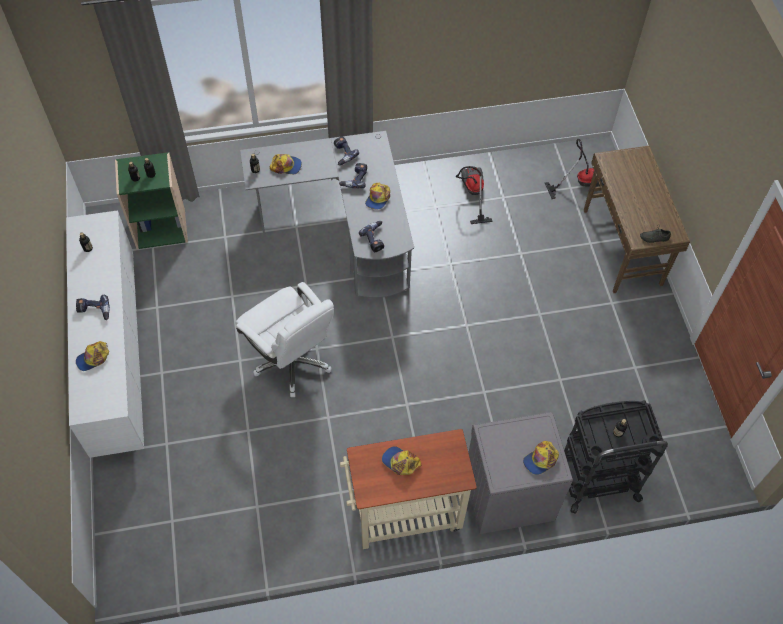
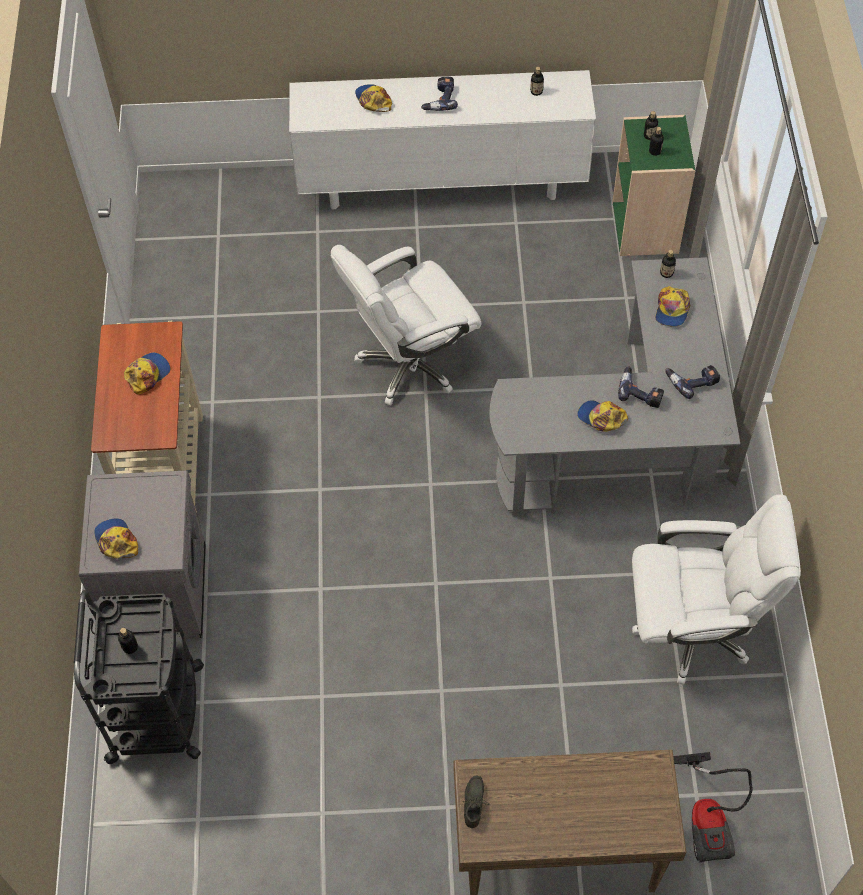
camera: 100 degrees right, 0 degrees up
(375, 239) = (525, 407): power drill -> none
(472, 193) = (690, 631): vacuum cleaner -> white office chair

